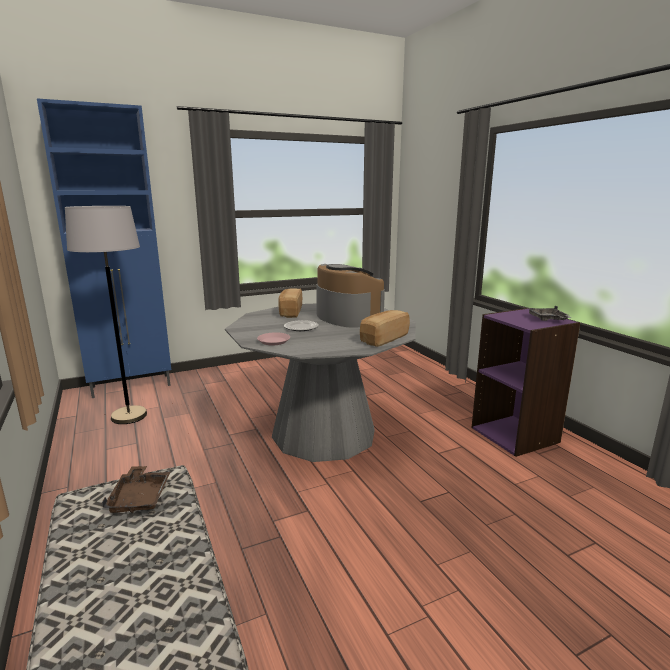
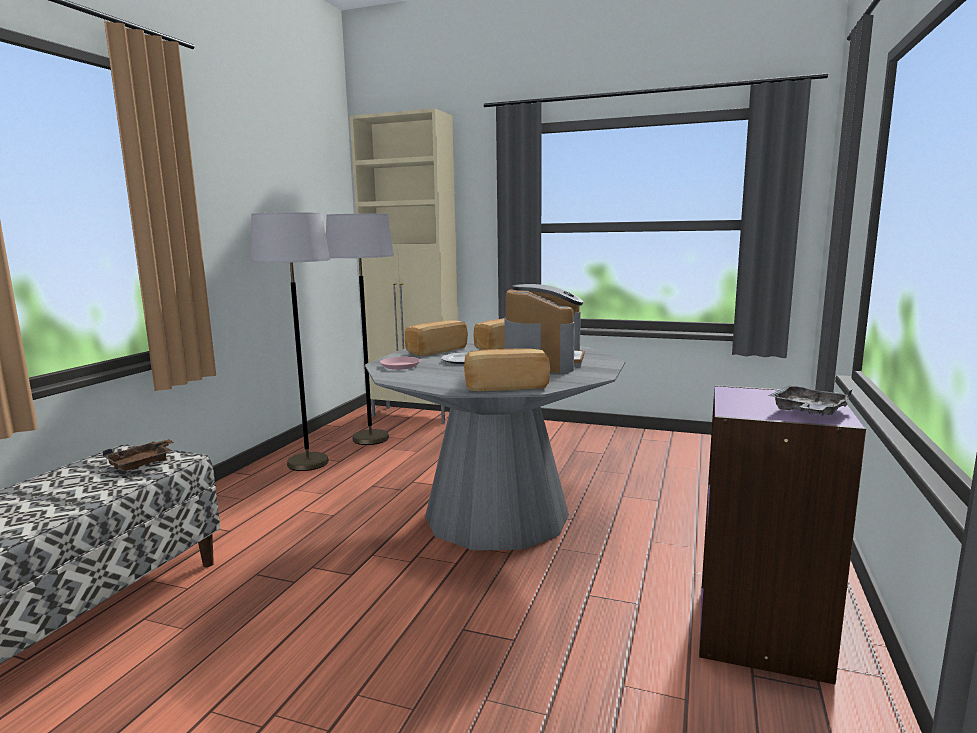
camera: 45 degrees right, 5 degrees down
(109, 455) = (308, 463): none -> grey floor lamp
(133, 386) = (415, 415): blue cabinet -> beige cabinet
(255, 324) = (435, 350): none -> bread

